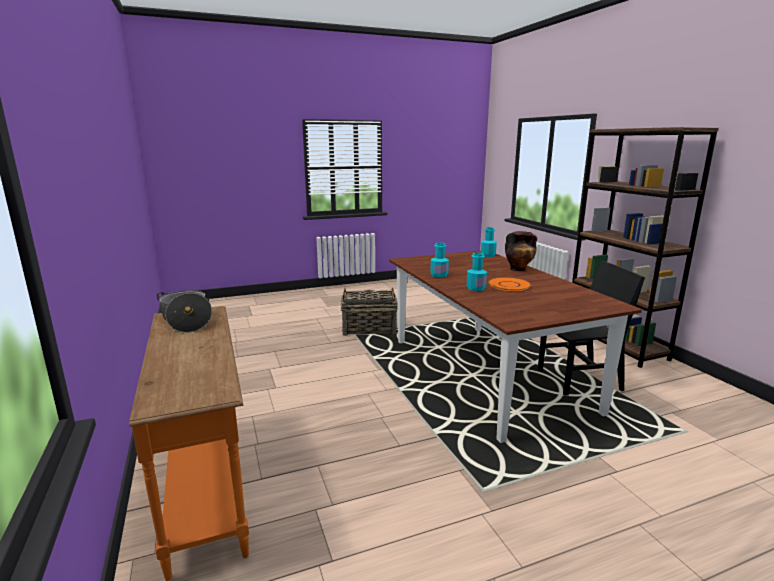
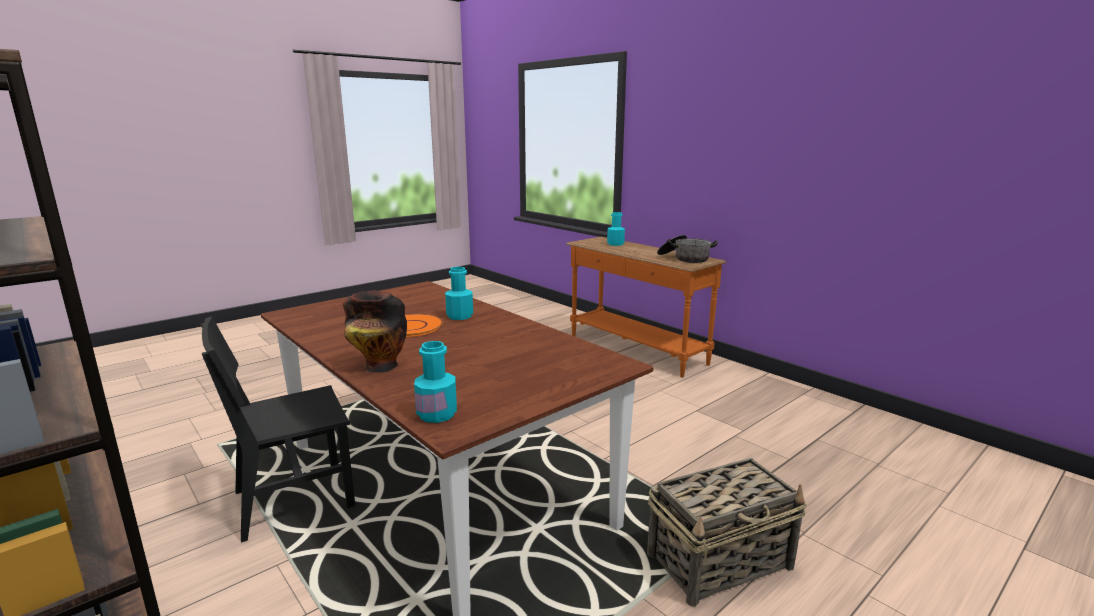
camera: 160 degrees right, 0 degrees up
(439, 275) = (522, 332): turquoise bottle -> turquoise bottle (615, 244)

